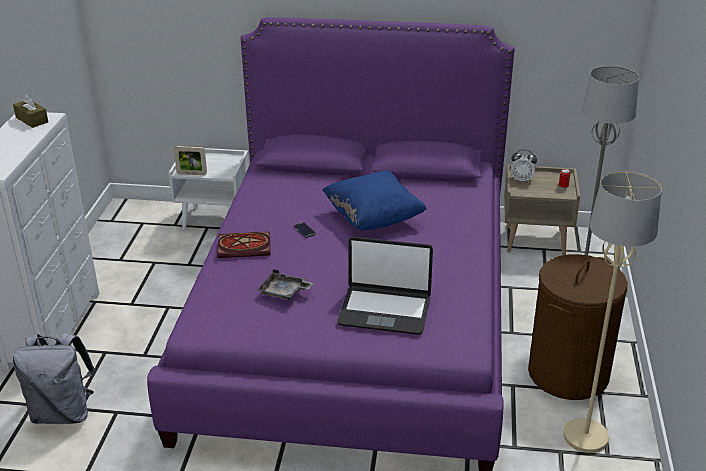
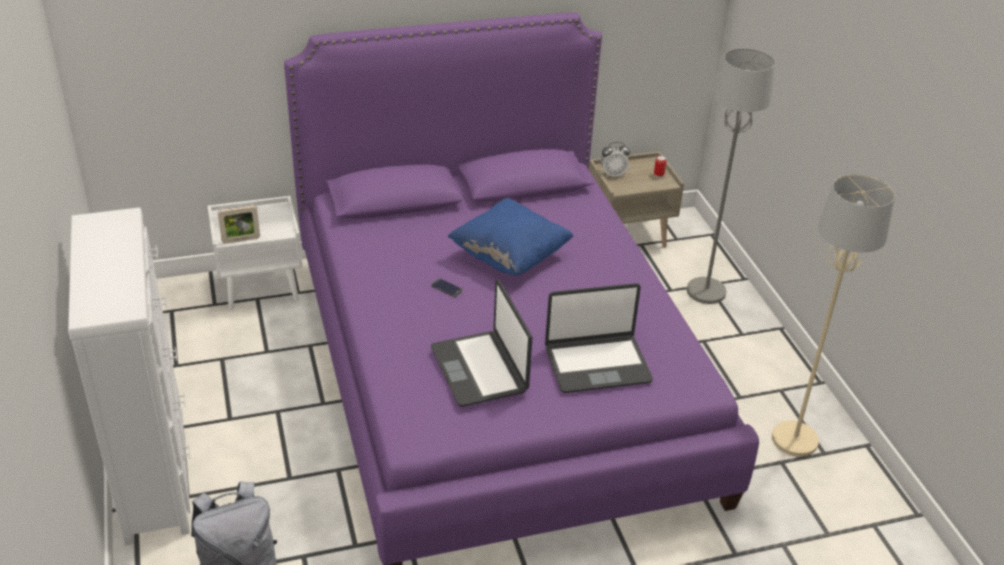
camera: 25 degrees left, 5 degrees up
(32, 120) = (104, 225): brown tissue box -> none
(245, 246) = (395, 323): book -> none
(284, 292) = (480, 369): grey tray -> laptop
(568, 373) = (742, 377): brown laundry basket -> none

